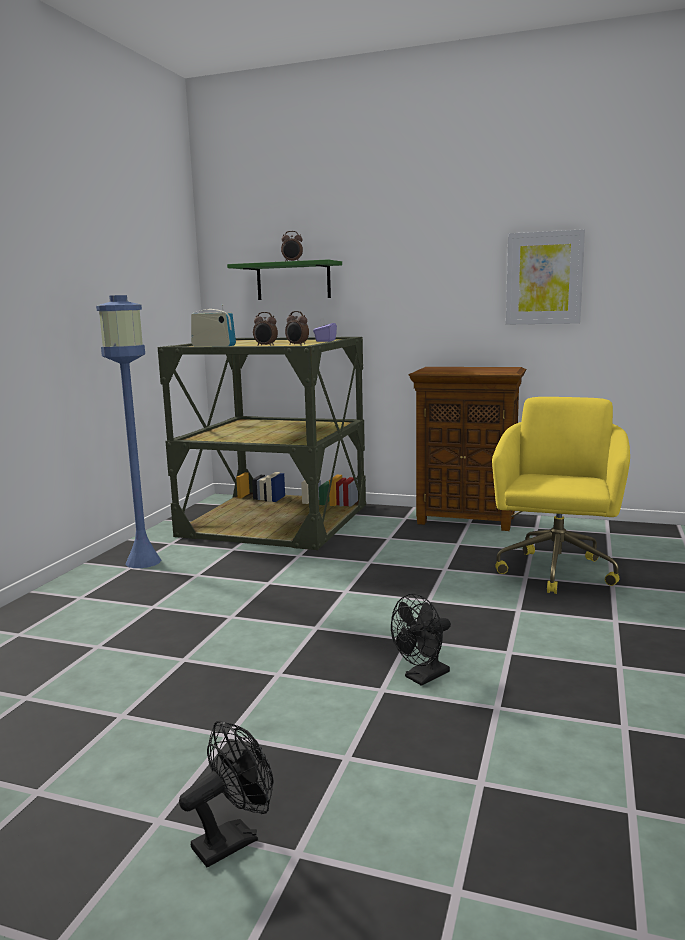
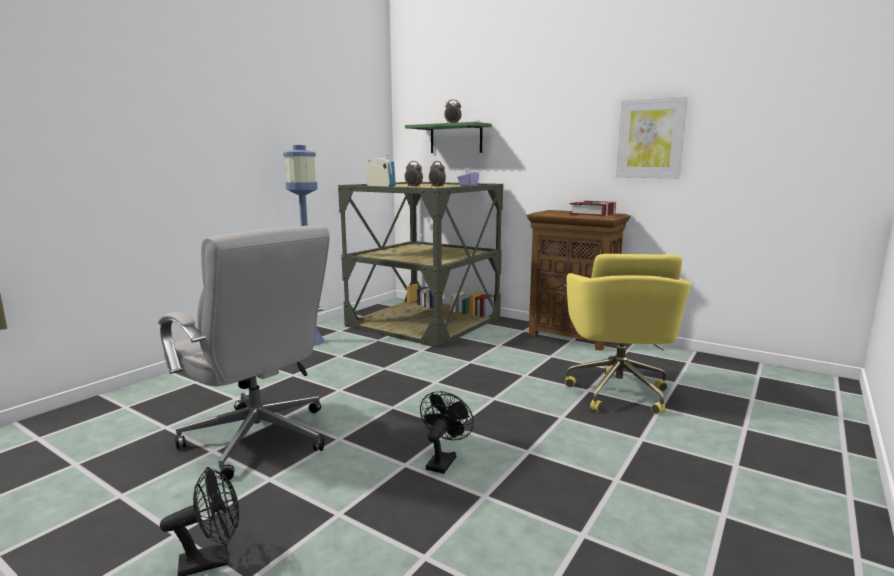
camera: 15 degrees right, 0 degrees up
(170, 688) = (258, 436): none -> grey office chair
(422, 677) = (443, 460): black fan -> black fan turned 135 degrees clockwise
(486, 369) = (593, 214): none -> book
(556, 574) = (616, 391): yellow office chair -> yellow office chair turned 150 degrees clockwise

